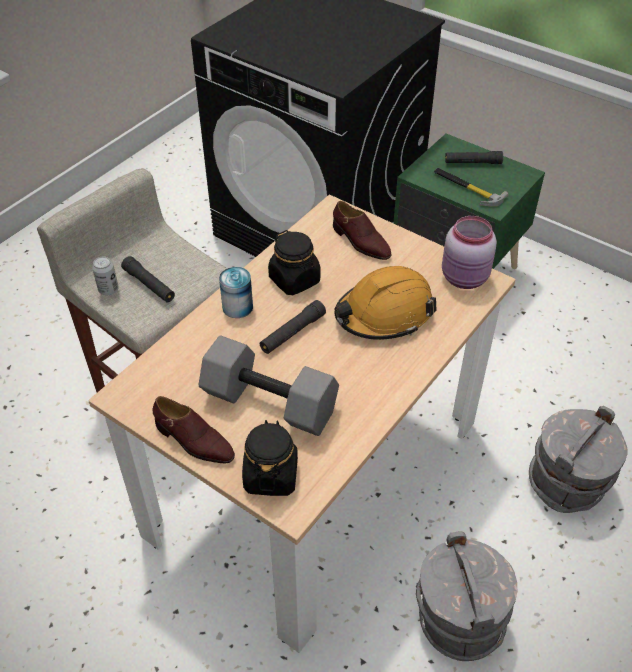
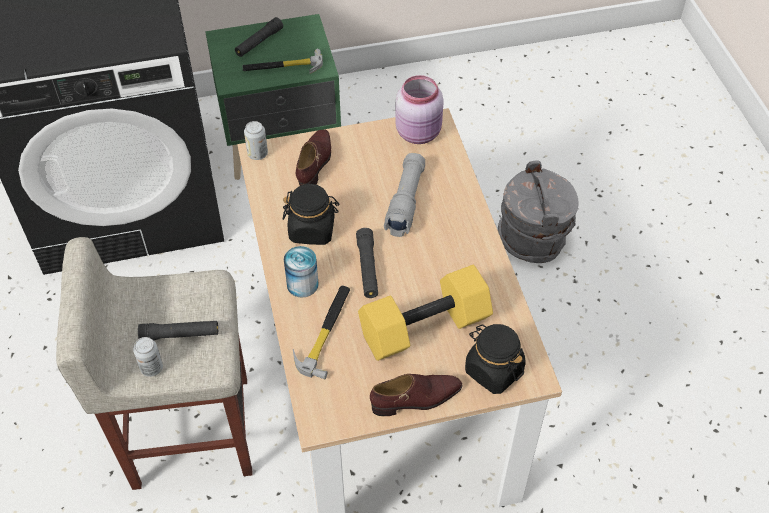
camera: 50 degrees left, 5 degrees up
(206, 347) = (325, 331): none -> hammer
(267, 404) = (424, 329): grey dumbbell -> yellow dumbbell
(332, 209) = (257, 154): none -> can
(360, 242) = (315, 163): brown shoe -> brown shoe turned 75 degrees counterclockwise
(384, 314) = (405, 202): orange hard hat -> grey flashlight
(458, 620) = (578, 383): grey bucket -> none

